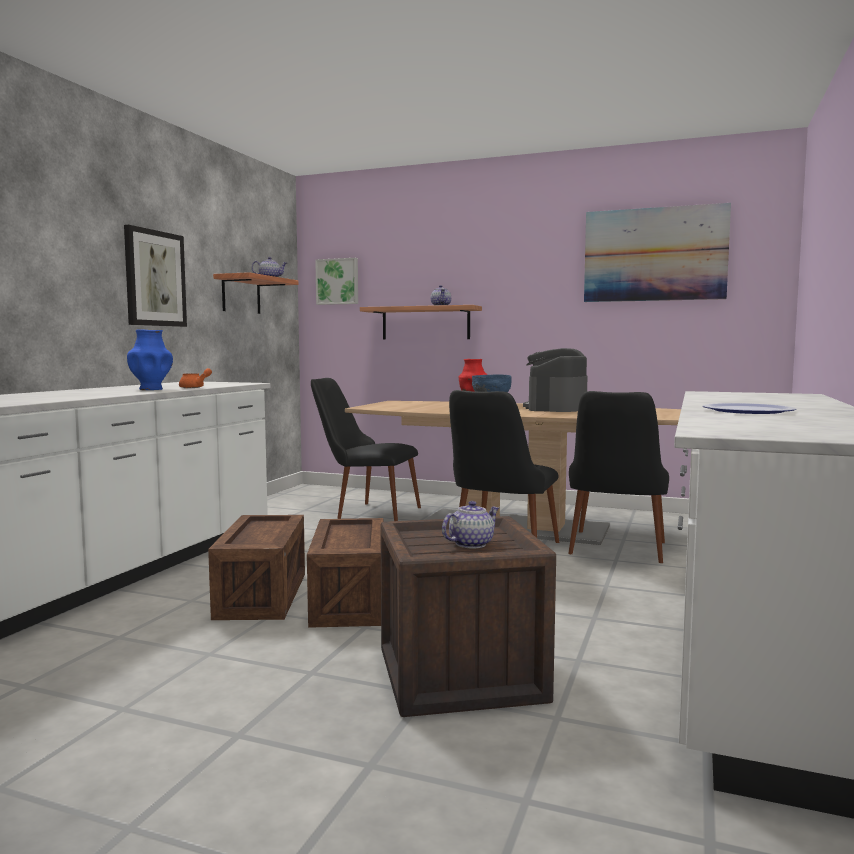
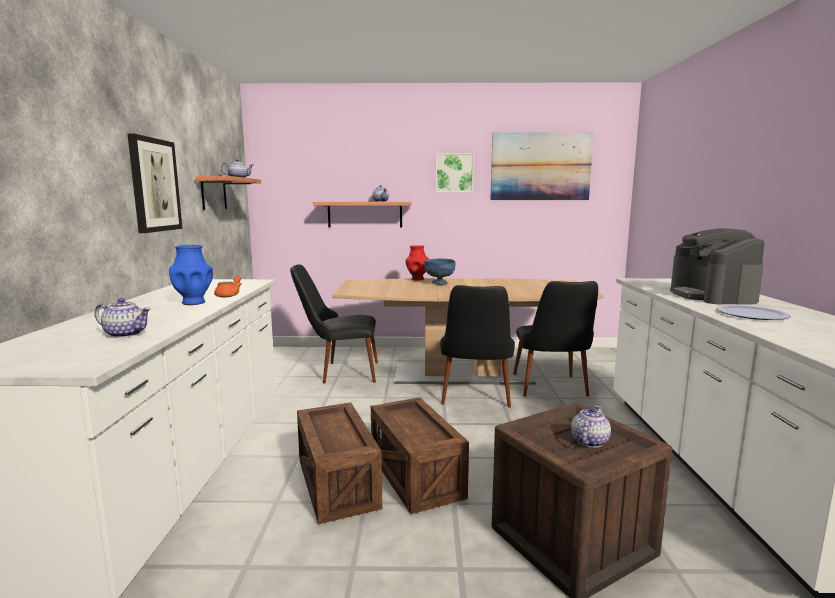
camera: 20 degrees left, 5 degrees up
(51, 397) = (126, 334): none -> teapot
(338, 281) = (285, 178): picture -> picture (454, 173)
(555, 408) = (490, 284): coffee machine -> coffee machine (712, 296)

